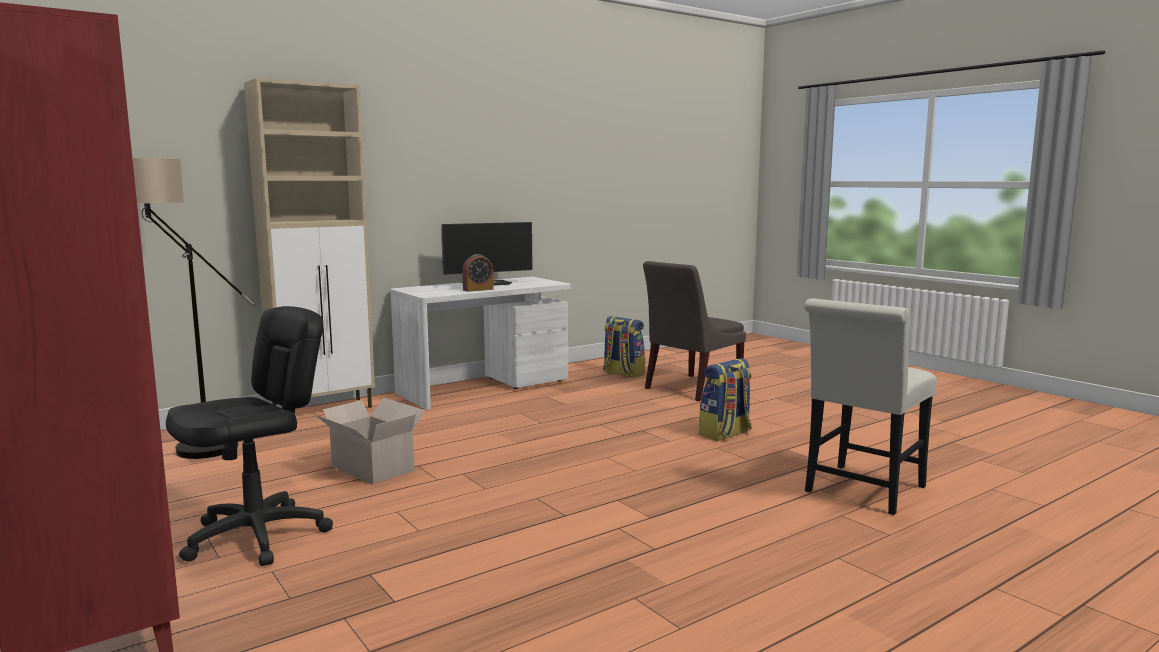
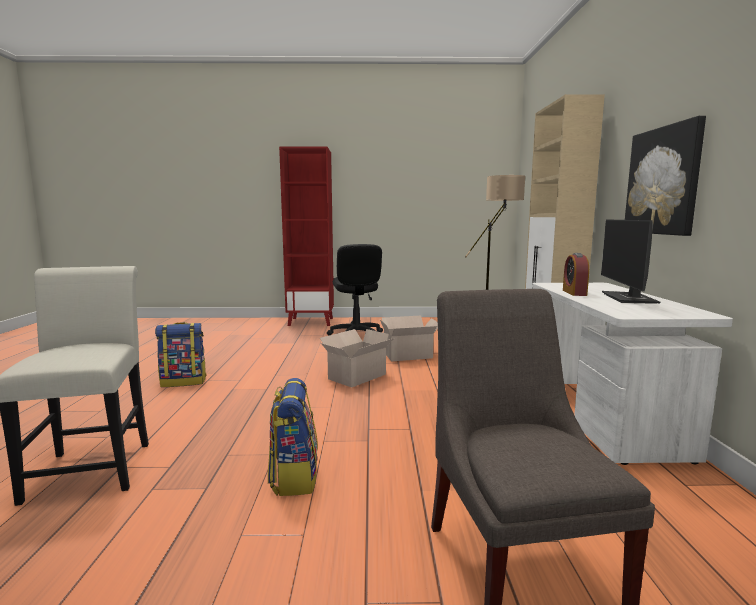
camera: 125 degrees right, 0 degrees up
(449, 191) = (663, 181): none -> picture
(506, 471) = (355, 377): none -> cardboard box
(622, 373) = (669, 537): backpack -> backpack (184, 381)

